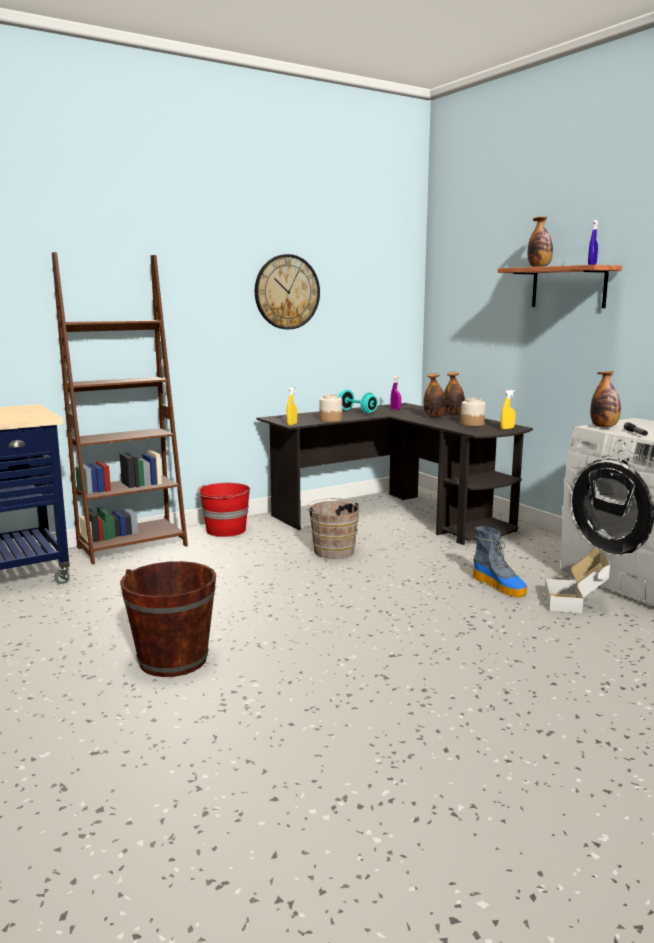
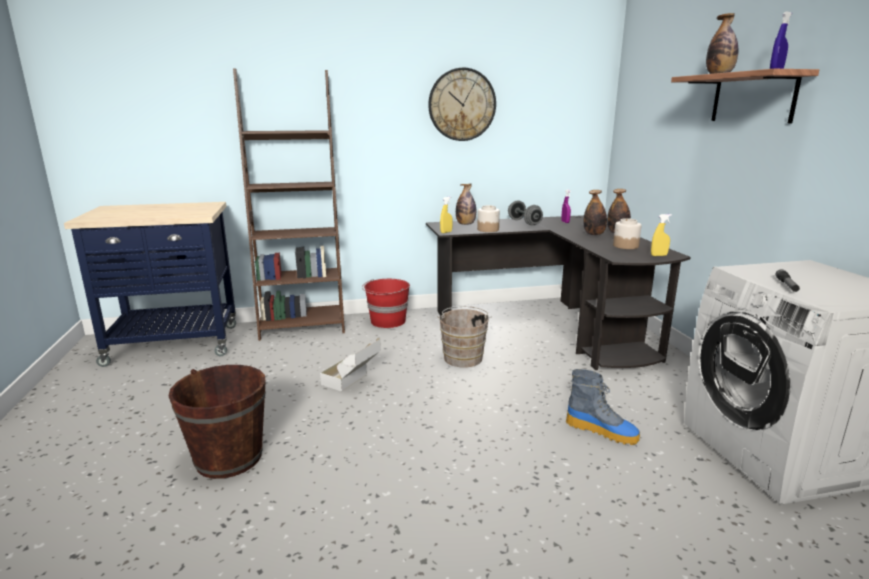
camera: 20 degrees right, 5 degrees up
(357, 411) = (524, 222): turquoise dumbbell -> grey dumbbell
(499, 586) = (602, 431): boot -> boot turned 45 degrees counterclockwise
(575, 603) = (678, 473): cardboard box -> cardboard box (352, 382)
(604, 427) = (752, 271): bottle -> bottle (465, 224)

